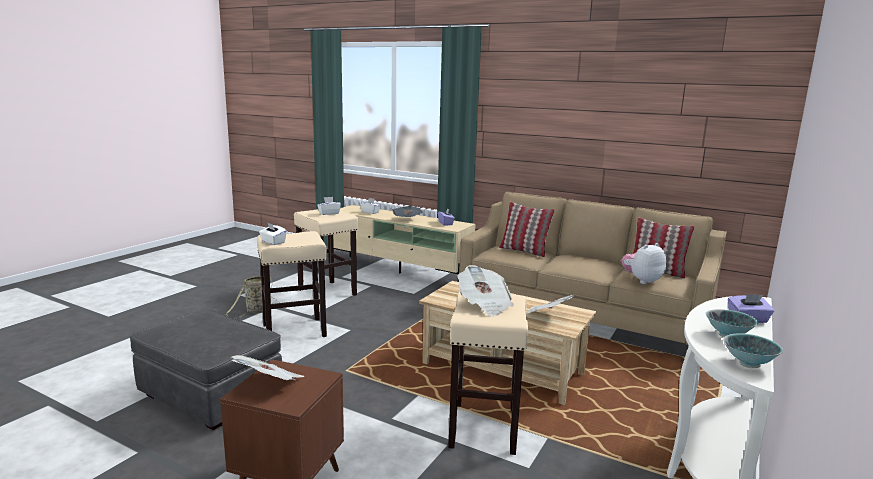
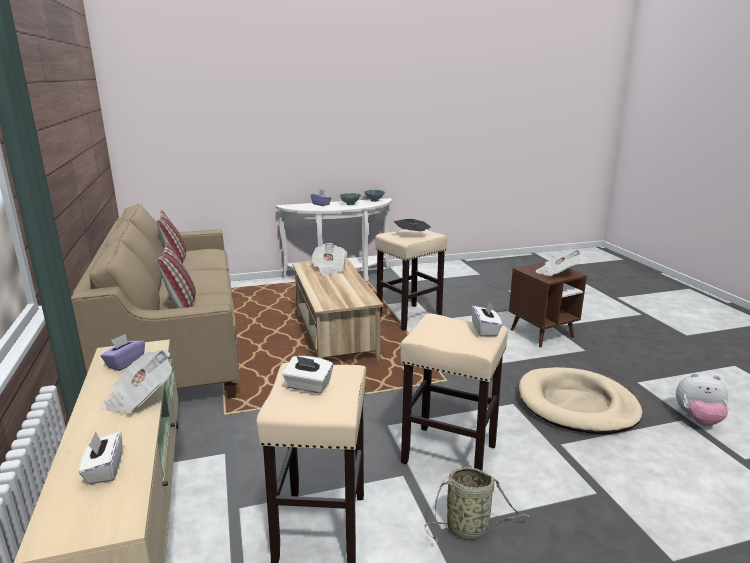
camera: 135 degrees left, 5 degrees up
(210, 395) = (577, 405): grey ottoman -> beige dog bed
(641, 280) = (214, 257): plush toy -> plush toy (698, 419)

